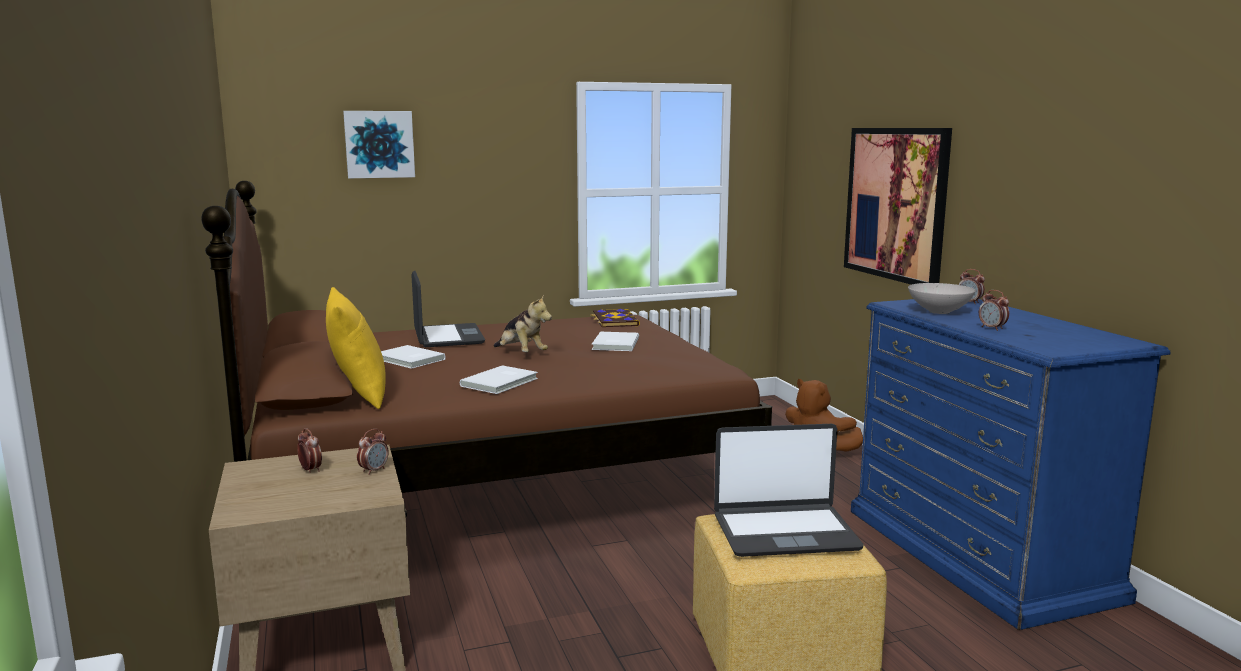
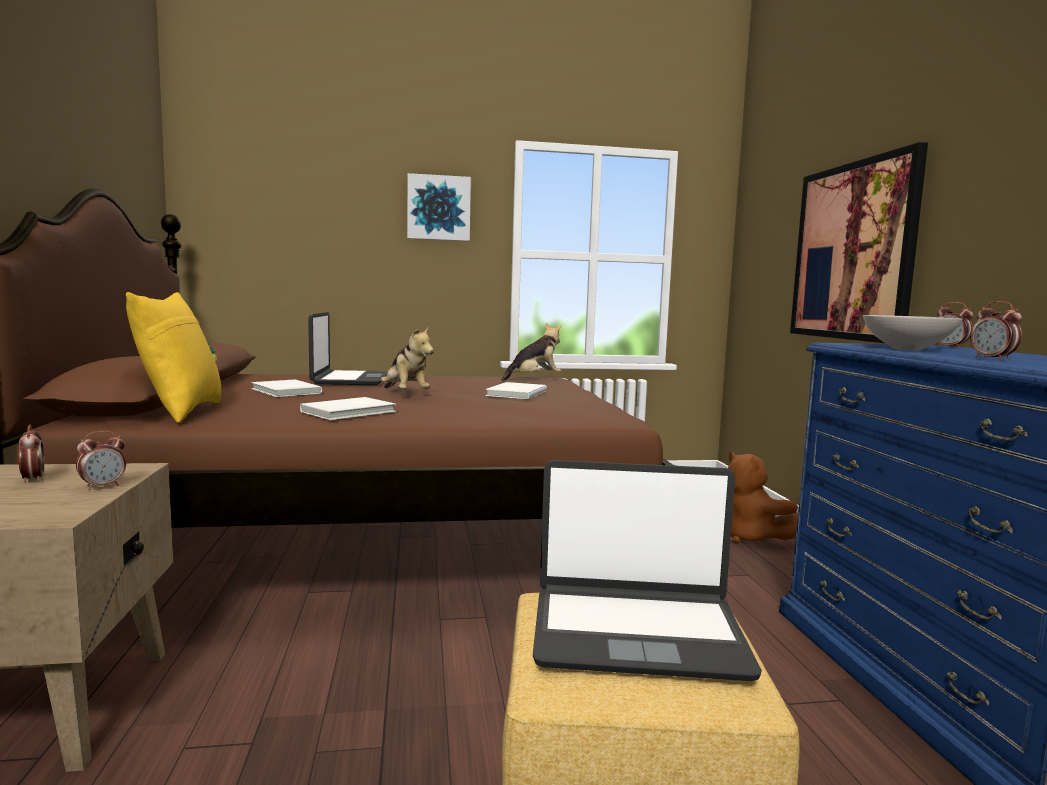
camera: 10 degrees right, 5 degrees down
(379, 144) = (313, 192): picture -> picture (438, 208)
(614, 320) = (534, 379): book -> plush toy

